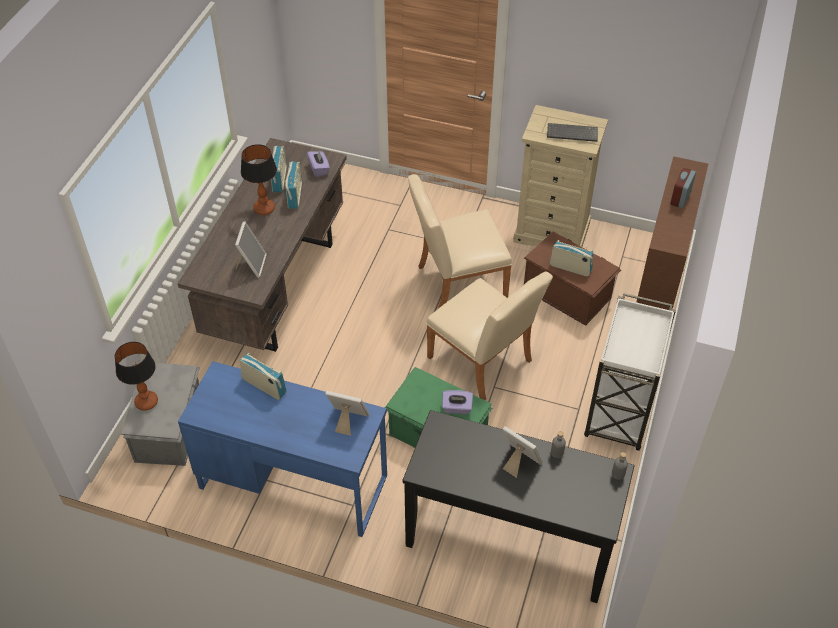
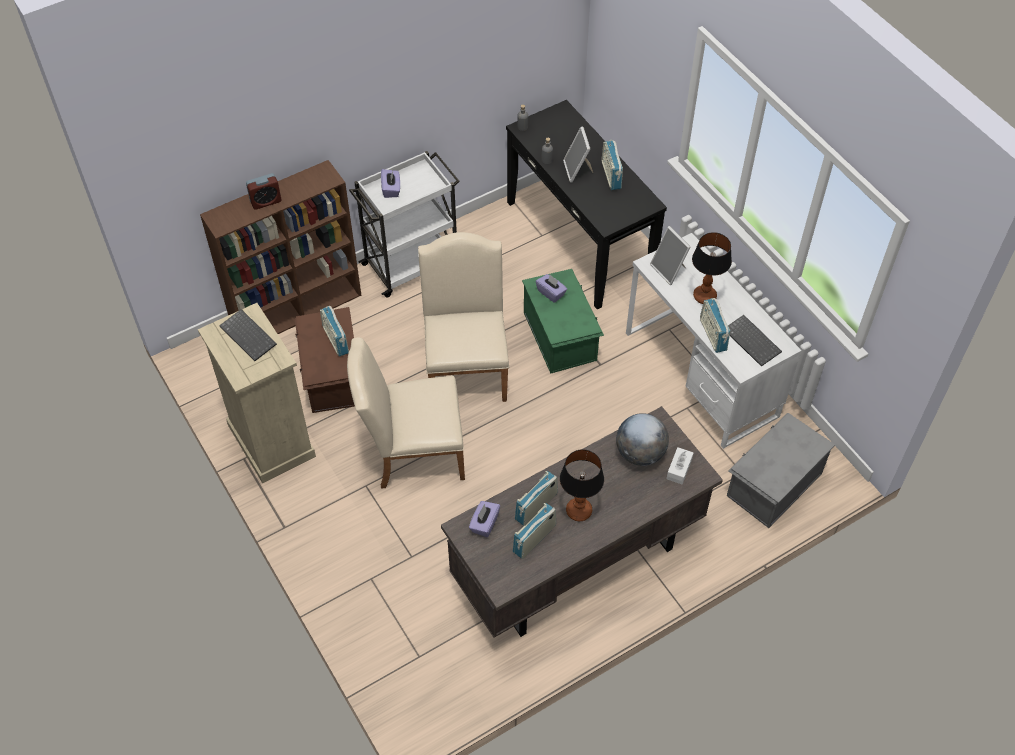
camera: 140 degrees left, 5 degrees up
(147, 402) = (797, 458): table lamp -> table lamp (704, 296)
(214, 271) = (679, 469): none -> white tissue box
(225, 402) = (753, 341): none -> keyboard
(251, 264) = (640, 453): picture frame -> globe
(293, 481) = (700, 374): blue desk -> white desk
(455, 283) = (412, 451): beige chair -> beige chair turned 150 degrees clockwise
(484, 478) = (611, 175): none -> radio
(645, 331) = (391, 189): none -> purple tissue box

